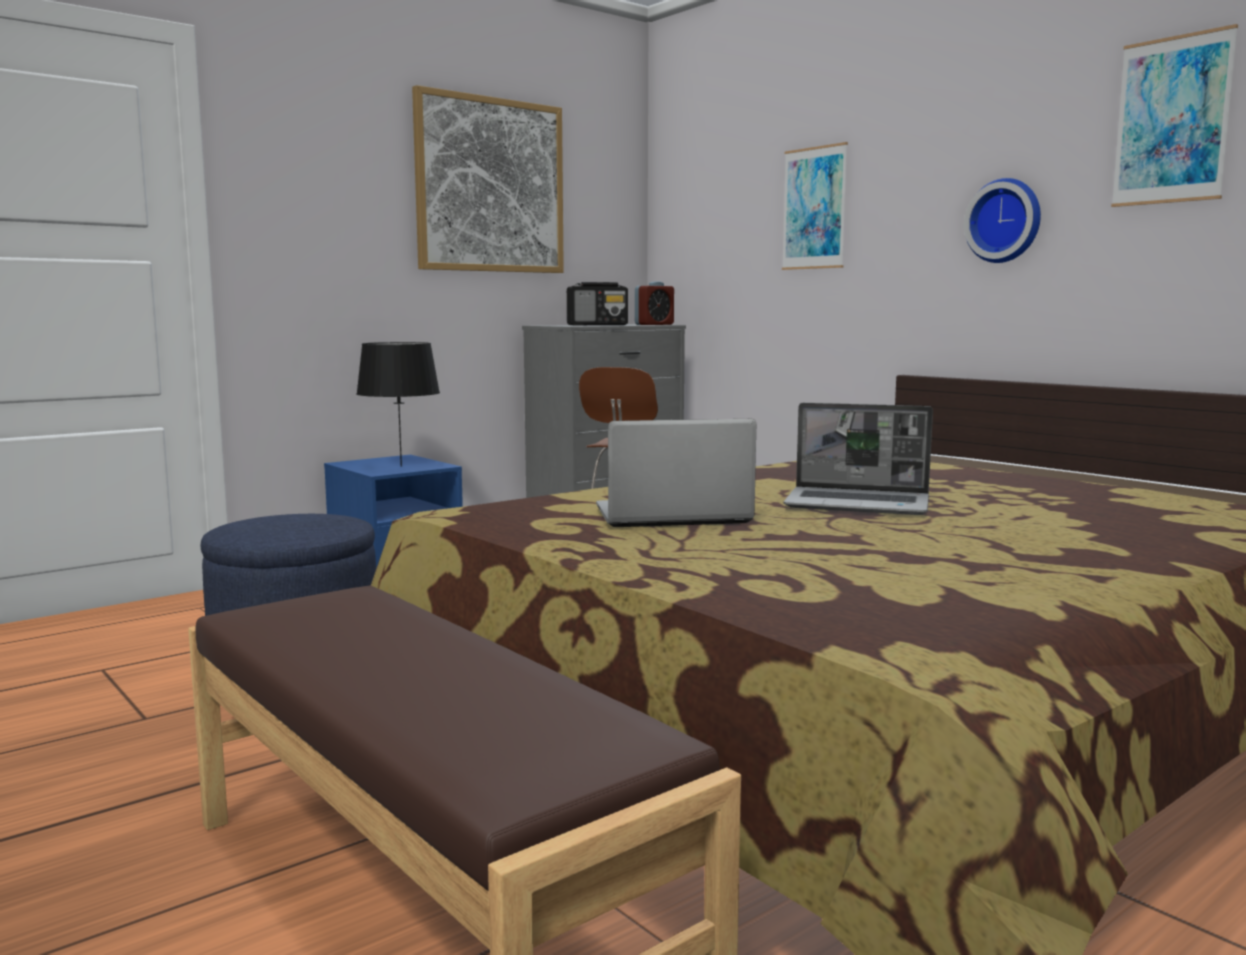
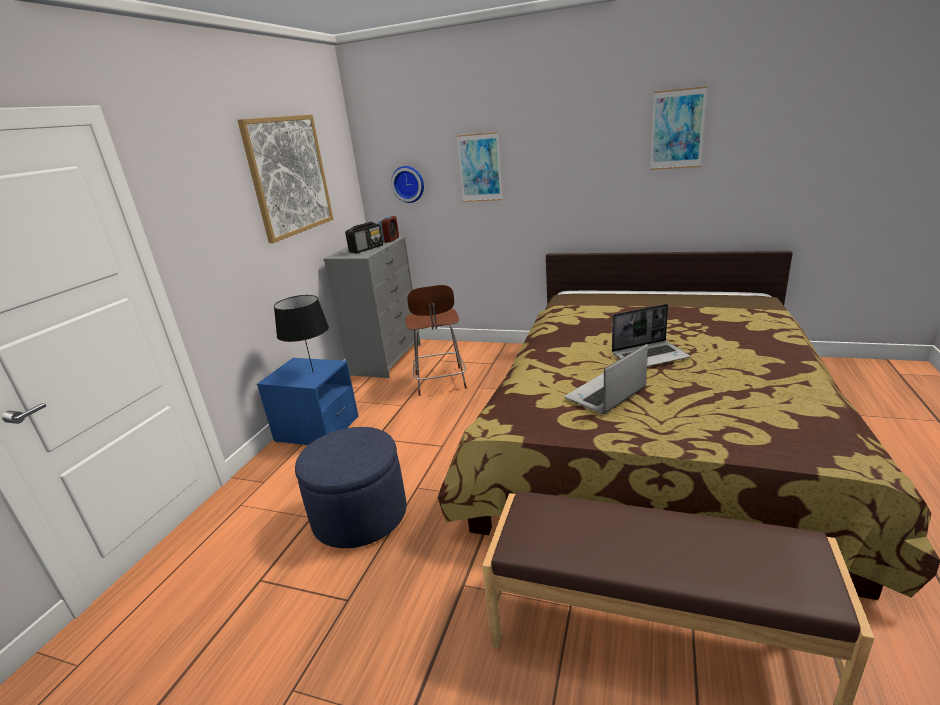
camera: 30 degrees left, 15 degrees up
(1005, 221) = (595, 176): wall clock -> wall clock (408, 184)

